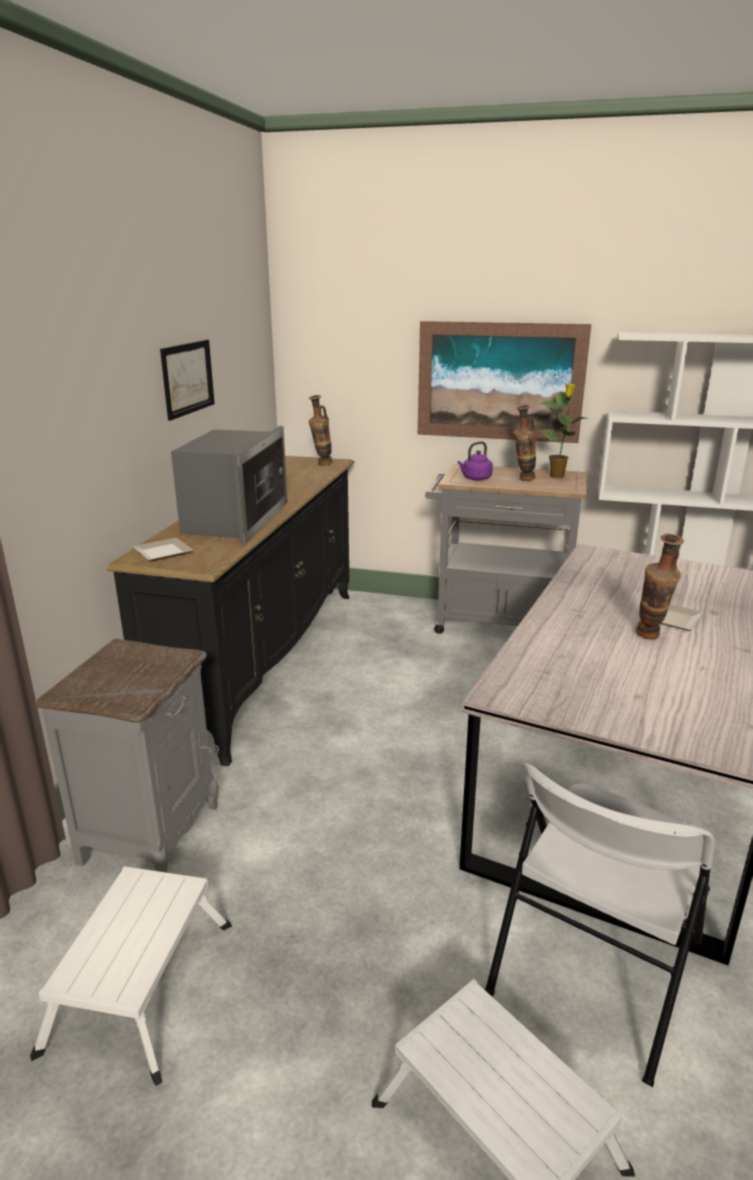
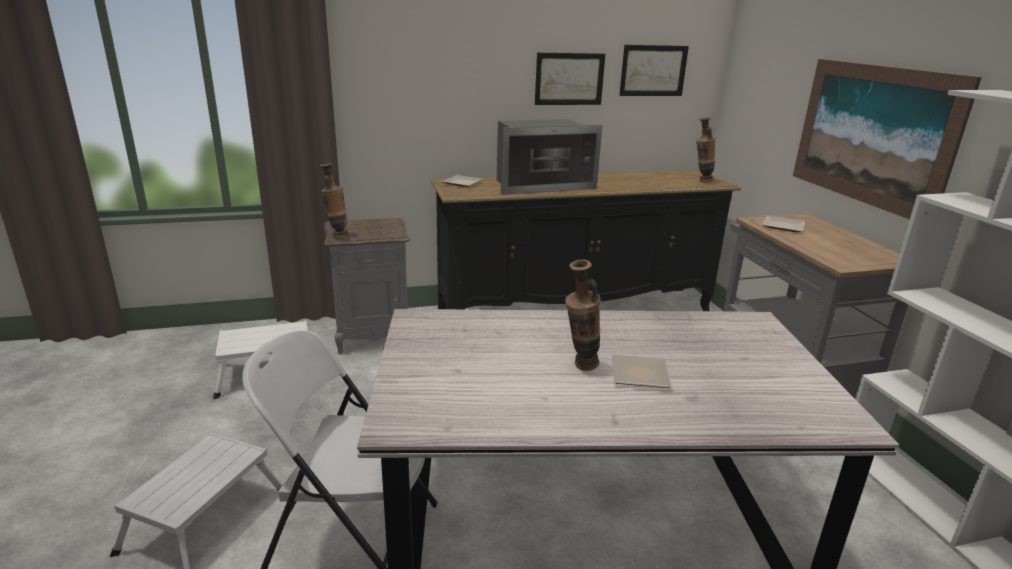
camera: 60 degrees right, 0 degrees up
(238, 353) = (653, 70): none -> picture
(475, 479) = (781, 226): purple kettle -> plate
(522, 480) = (823, 243): vase -> vase (337, 236)
(557, 476) = (874, 254): potted plant -> none

